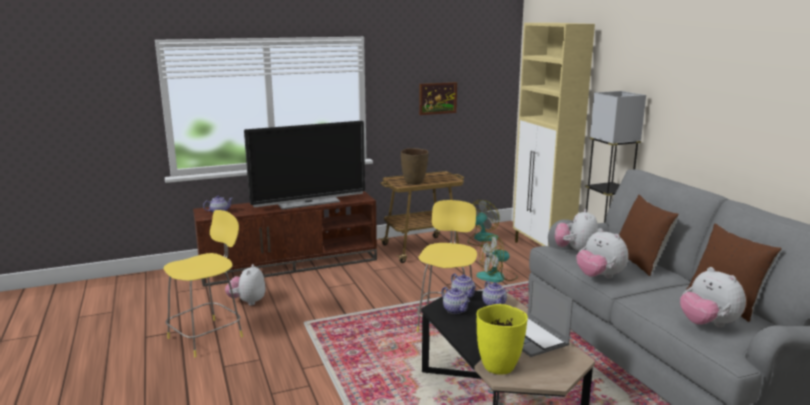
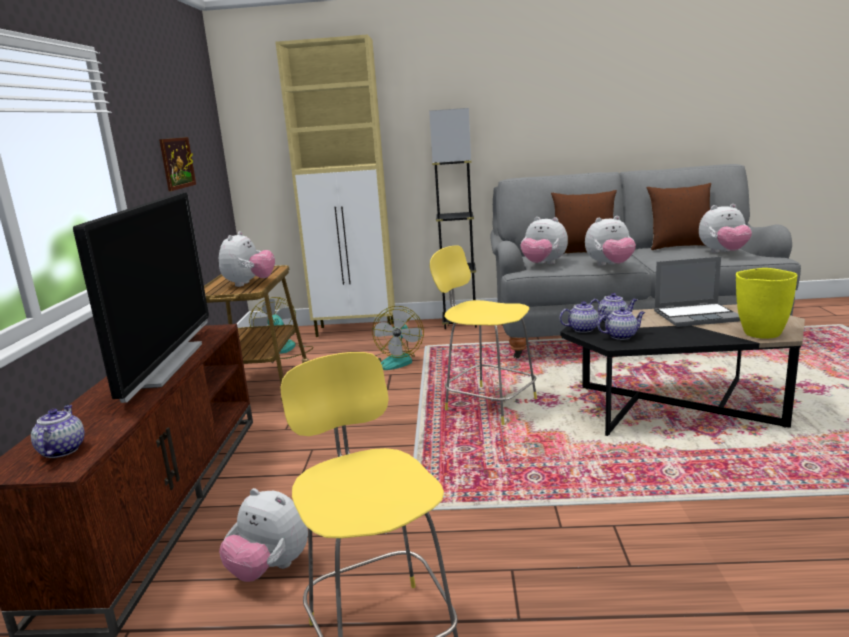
camera: 65 degrees left, 0 degrees up
(414, 182) = (249, 284): brown vase -> plush toy

